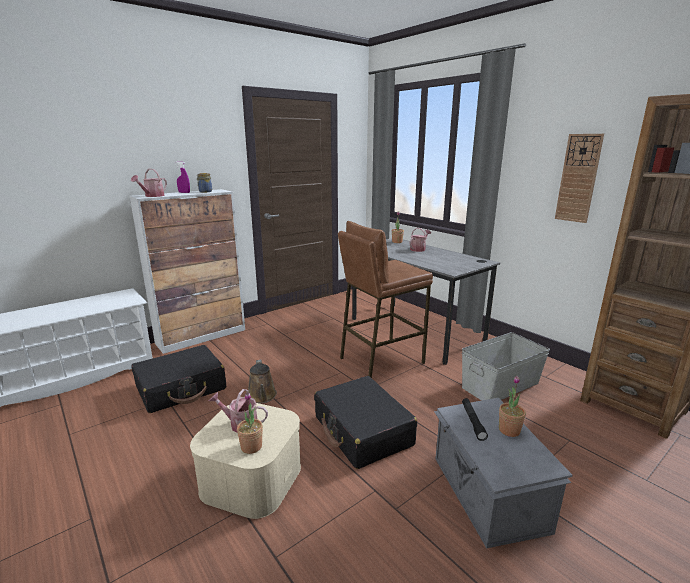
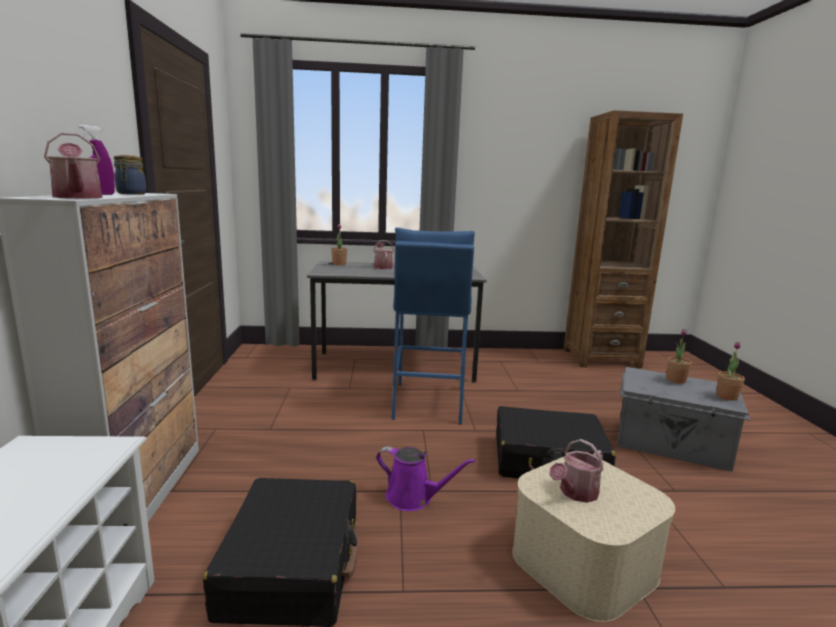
camera: 55 degrees left, 5 degrees down
(251, 447) = (631, 499): potted plant -> potted plant (726, 396)
(262, 397) = (413, 498): brown watering can -> purple watering can
(381, 360) = (428, 402): brown stool -> blue stool
(473, 422) = (655, 386): black flashlight -> none
(501, 385) = (534, 379): grey storage box -> none
(578, 178) = (525, 178): wall clock -> none

